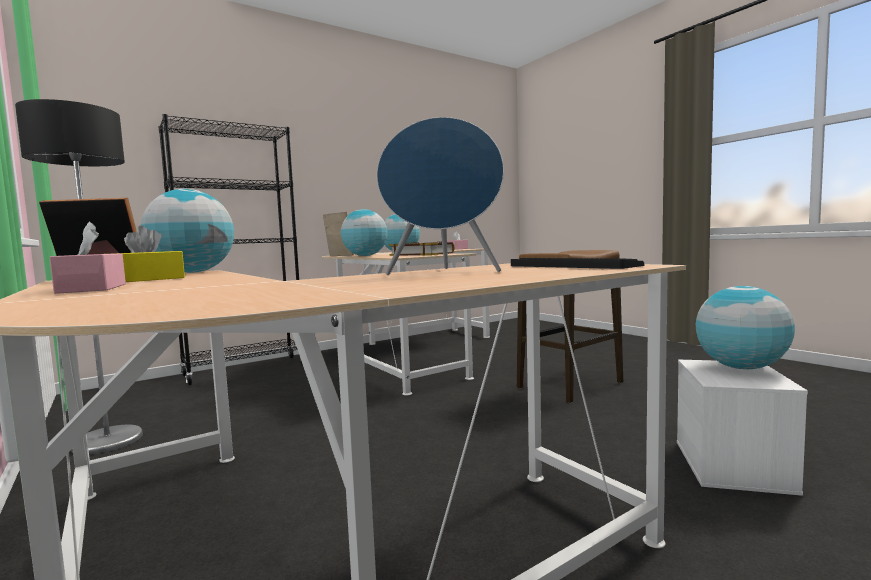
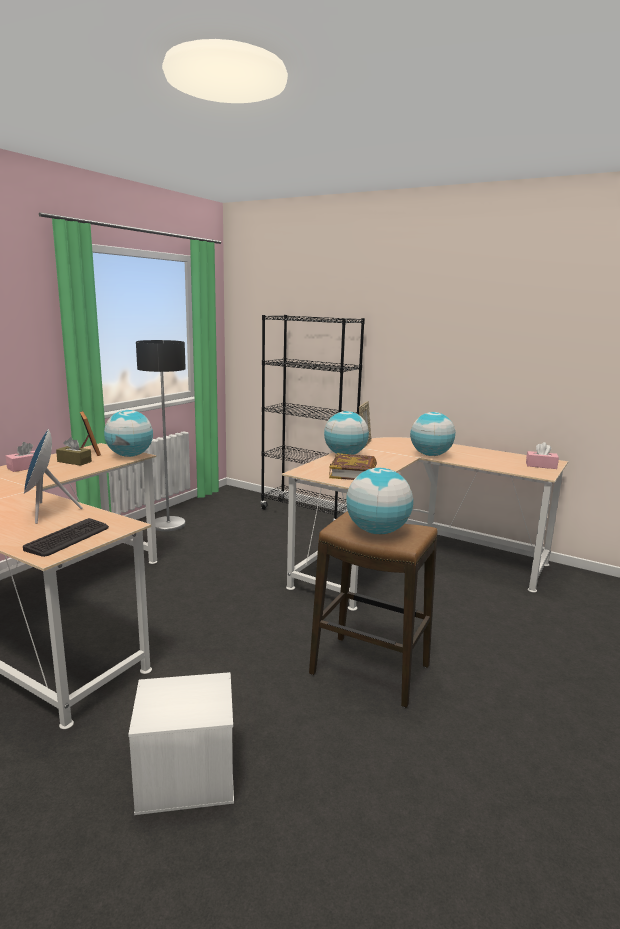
camera: 65 degrees right, 10 degrees up
(146, 279) = (74, 461): yellow tissue box -> brown tissue box
(741, 367) = (201, 706): globe -> globe (377, 531)

